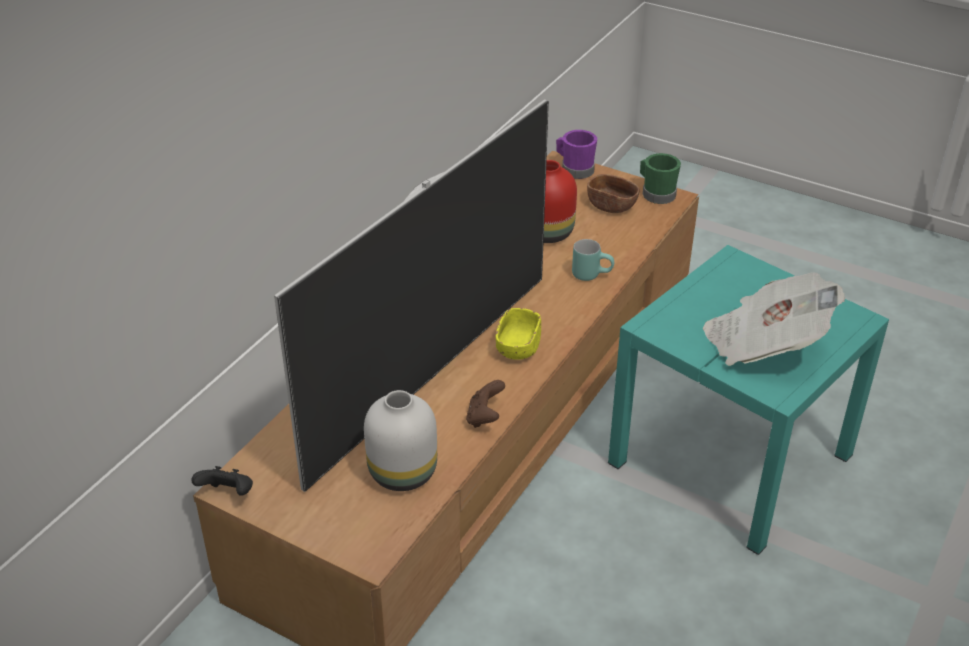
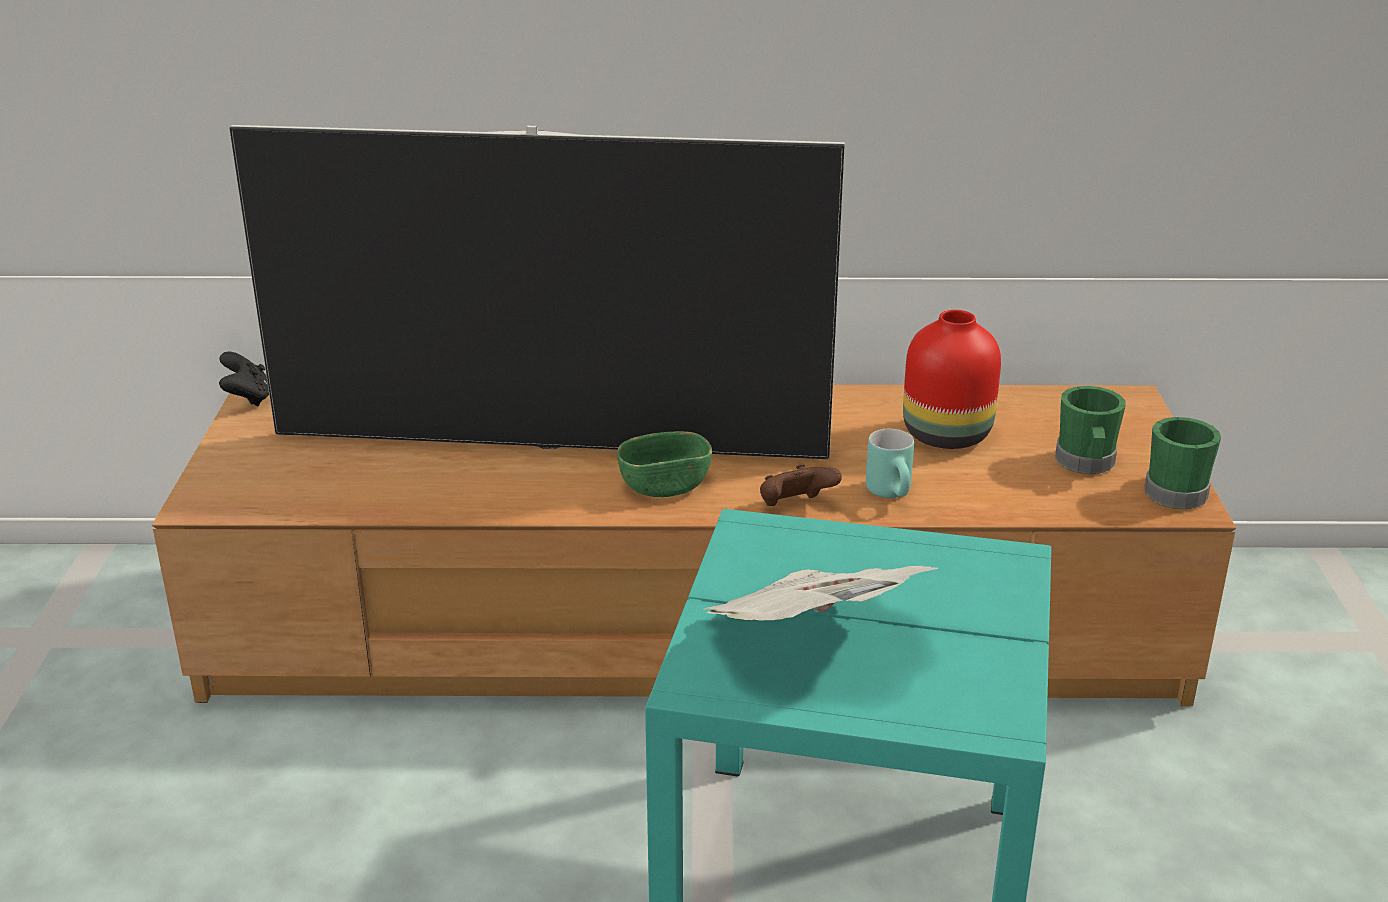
camera: 60 degrees right, 10 degrees down
(401, 473) = (350, 481): white vase -> none
(485, 417) = (499, 504): brown game controller -> brown game controller (795, 507)
(518, 347) = (665, 486): yellow bowl -> green bowl
(574, 169) = (1133, 412): purple mug -> none
(611, 206) = (1085, 464): brown bowl -> green mug

